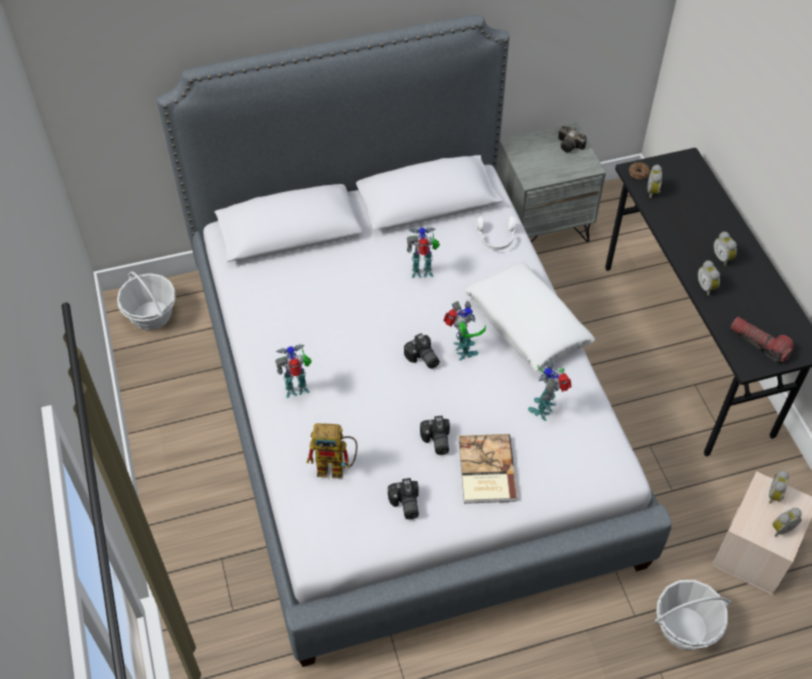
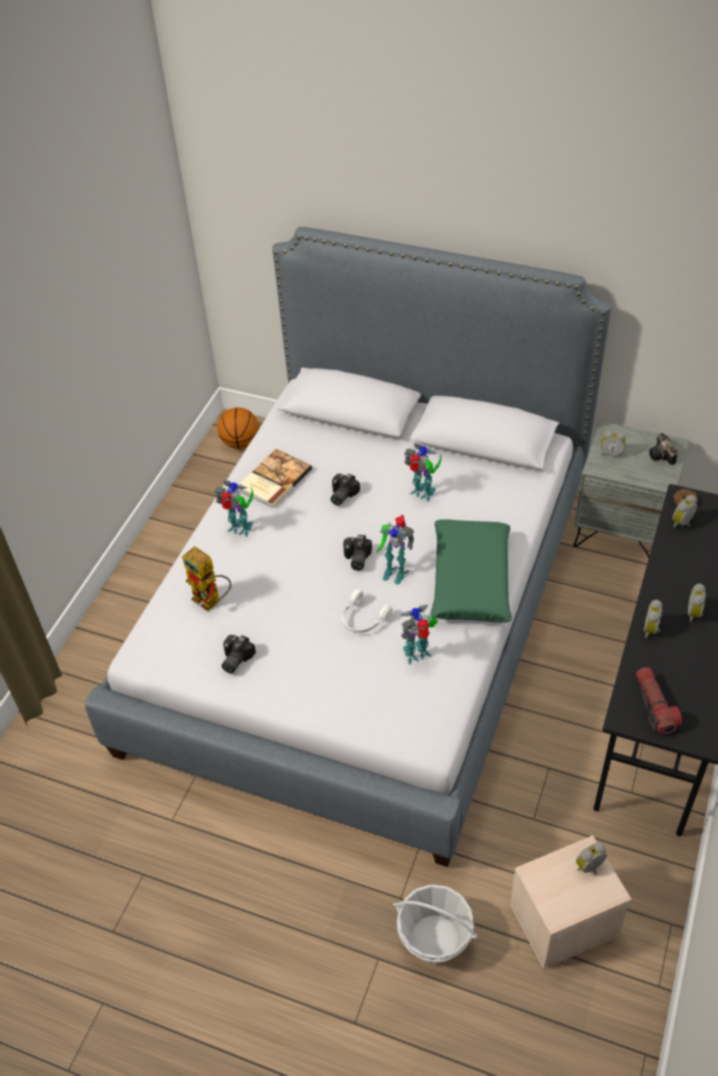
camera: 40 degrees right, 5 degrees down
(151, 316) = (241, 443): basket -> basketball
(435, 441) = (305, 627): camera -> camera (341, 495)
(462, 351) = (394, 571): toy robot -> toy robot turned 90 degrees clockwise
(485, 471) = (321, 672): book -> book (273, 480)
(496, 238) = (512, 498): white headphones -> white headphones (363, 619)
(527, 324) = (470, 579): white pillow -> green pillow
(781, 528) = (567, 898): alarm clock -> alarm clock (611, 453)

